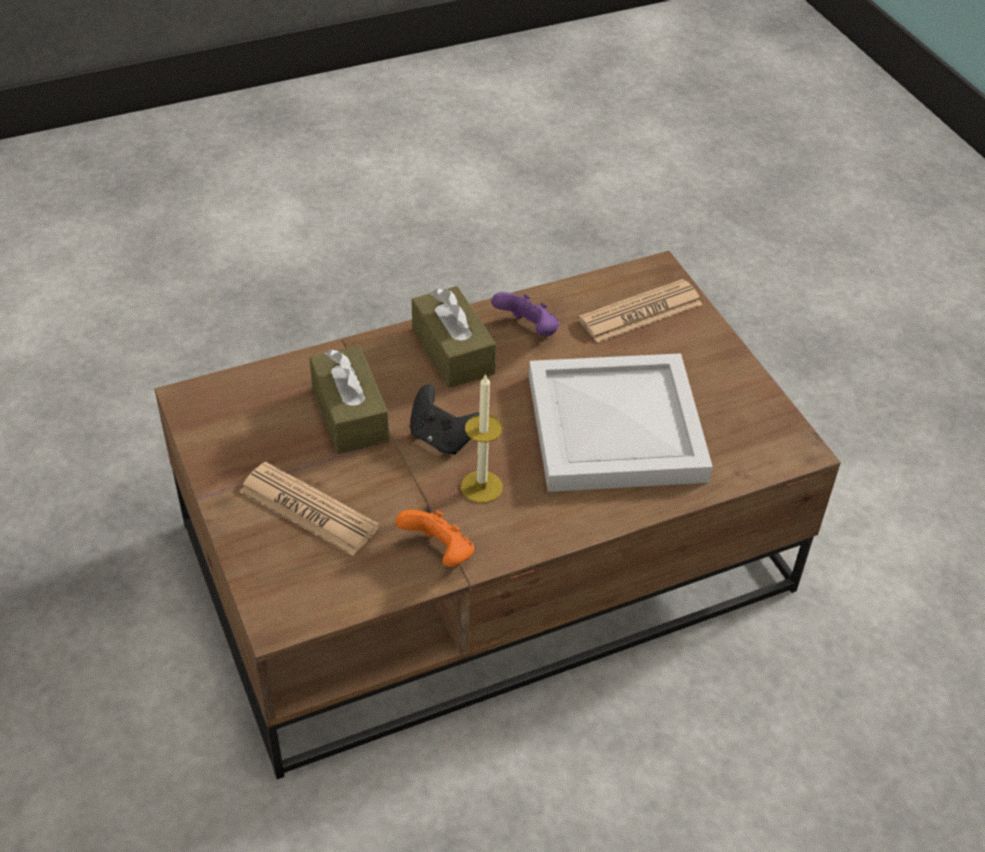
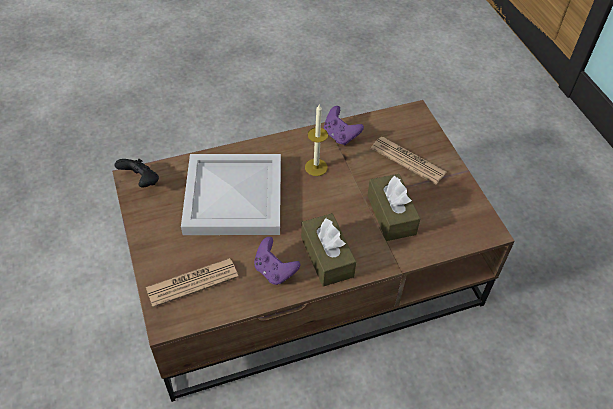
camera: 175 degrees left, 5 degrees up
(439, 553) = (340, 136): orange game controller -> purple game controller
(442, 438) = (336, 196): black game controller -> black game controller (141, 181)

